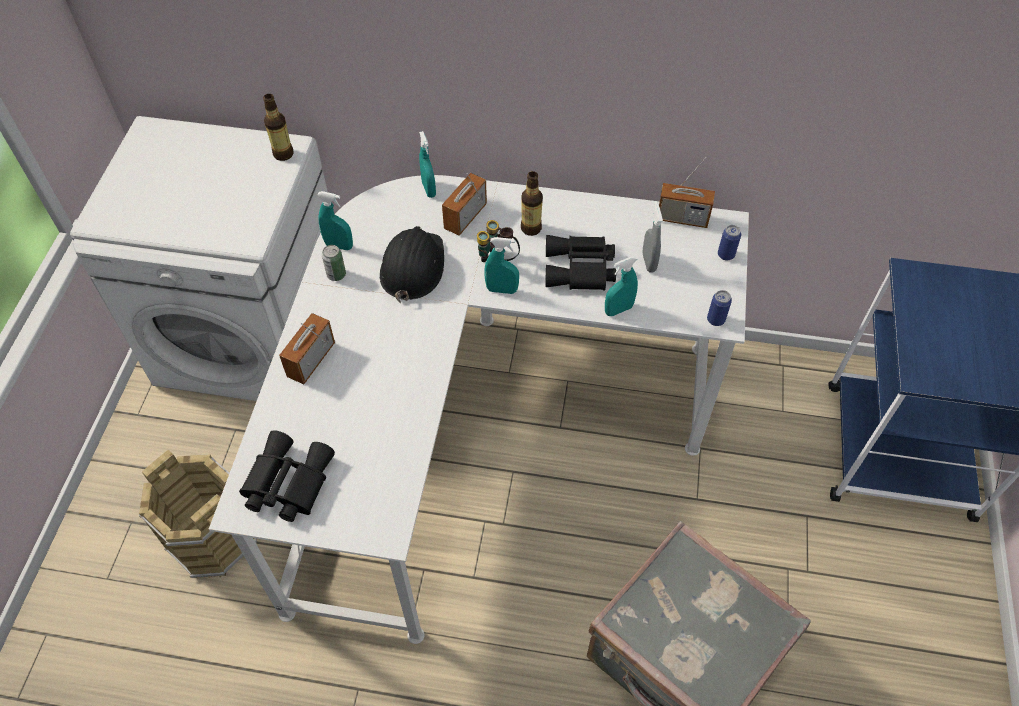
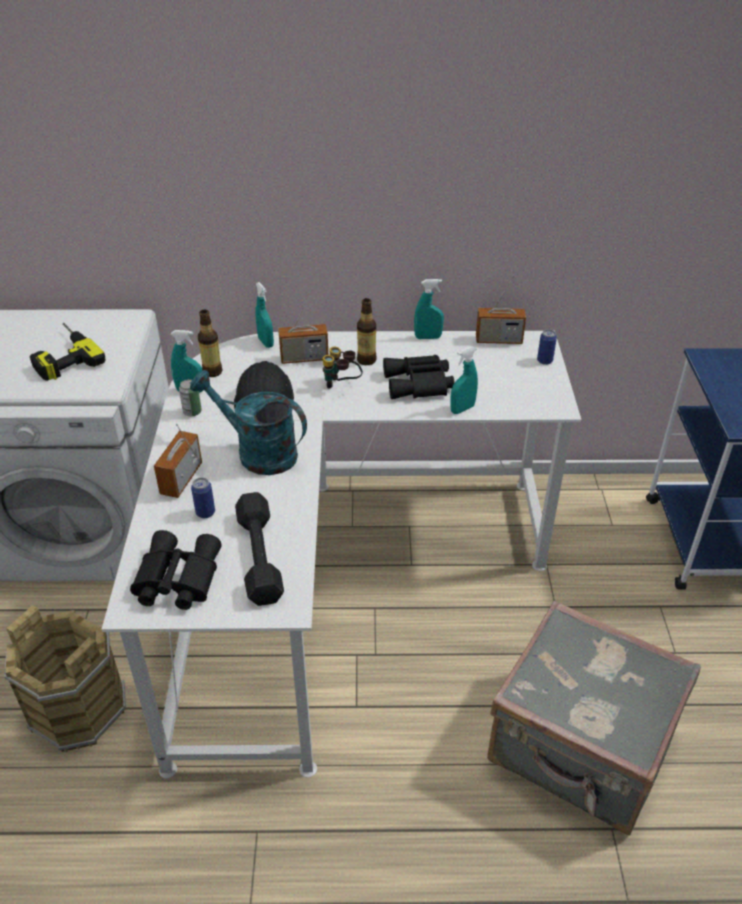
camera: 10 degrees left, 15 degrees down
(211, 191) = (61, 356): none -> power drill
(283, 154) = (126, 323): bottle -> bottle (212, 372)
(370, 467) = (258, 556): none -> black dumbbell
(393, 337) = (257, 452): none -> turquoise watering can
(465, 217) = (304, 358): radio -> radio turned 120 degrees counterclockwise
(502, 290) = (351, 406): turquoise spray bottle -> turquoise spray bottle (428, 337)
(649, 262) = (479, 373): grey spray bottle -> none
(715, 320) = (551, 406): can -> can (205, 512)

